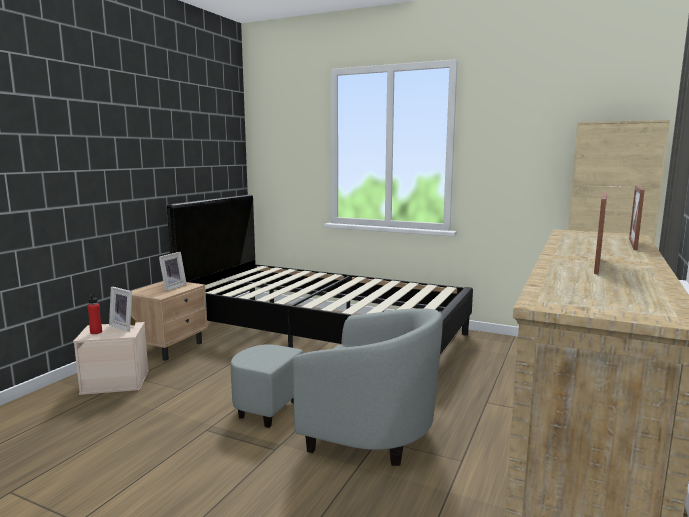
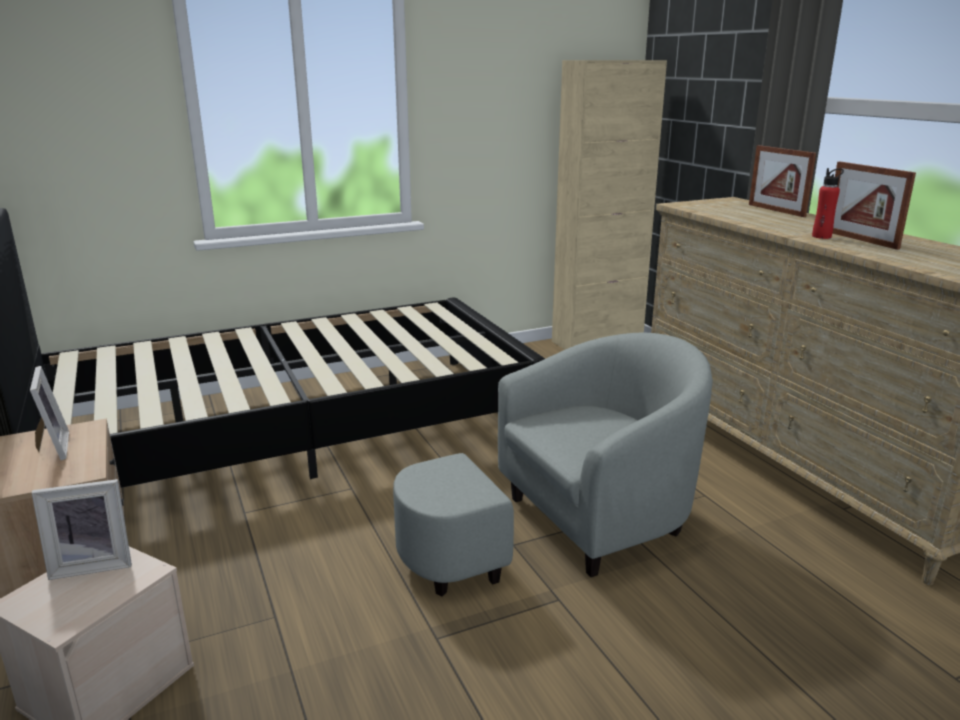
camera: 50 degrees left, 10 degrees up
(96, 332) = (59, 606): red bottle -> red bottle (821, 236)

